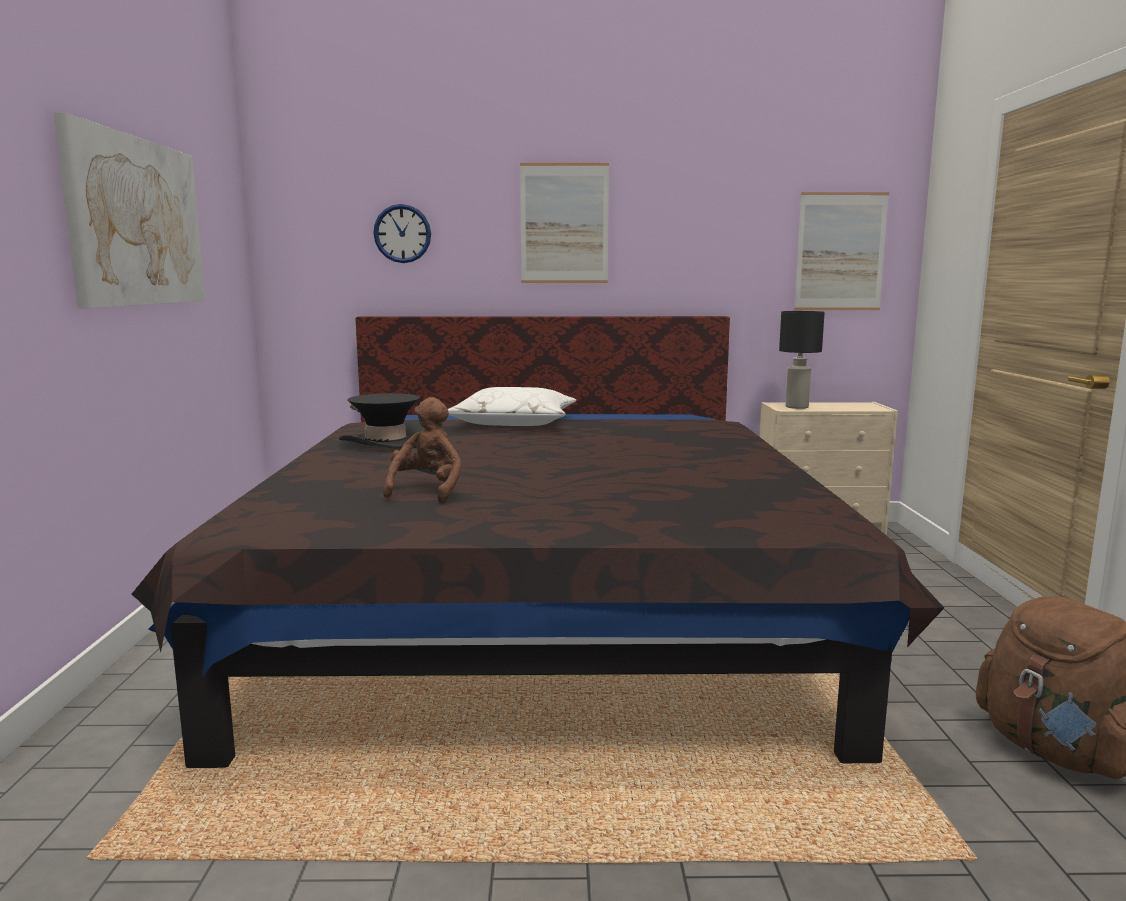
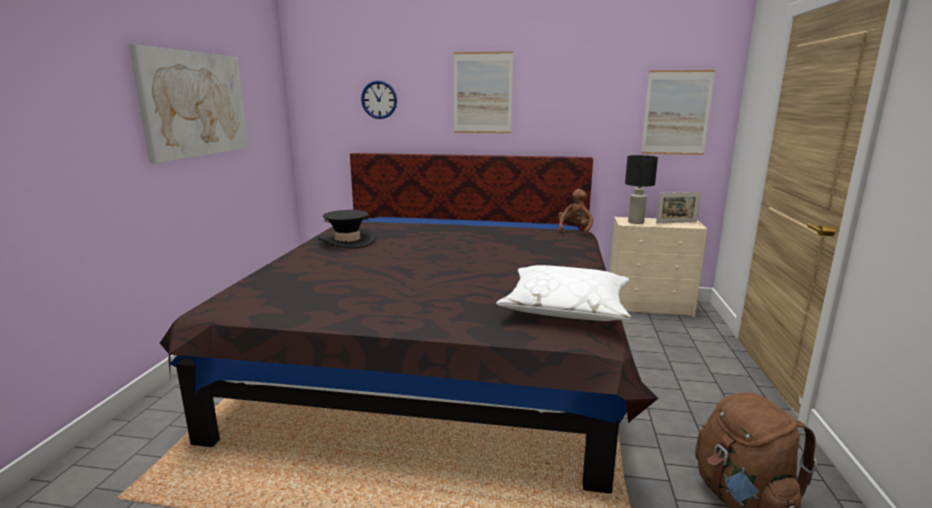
camera: 10 degrees right, 5 degrees up
(427, 491) = (343, 286): brown plush toy -> brown plush toy (574, 230)
(513, 423) = (437, 228): white pillow -> white pillow (566, 307)
(851, 405) = (676, 222): none -> picture frame

